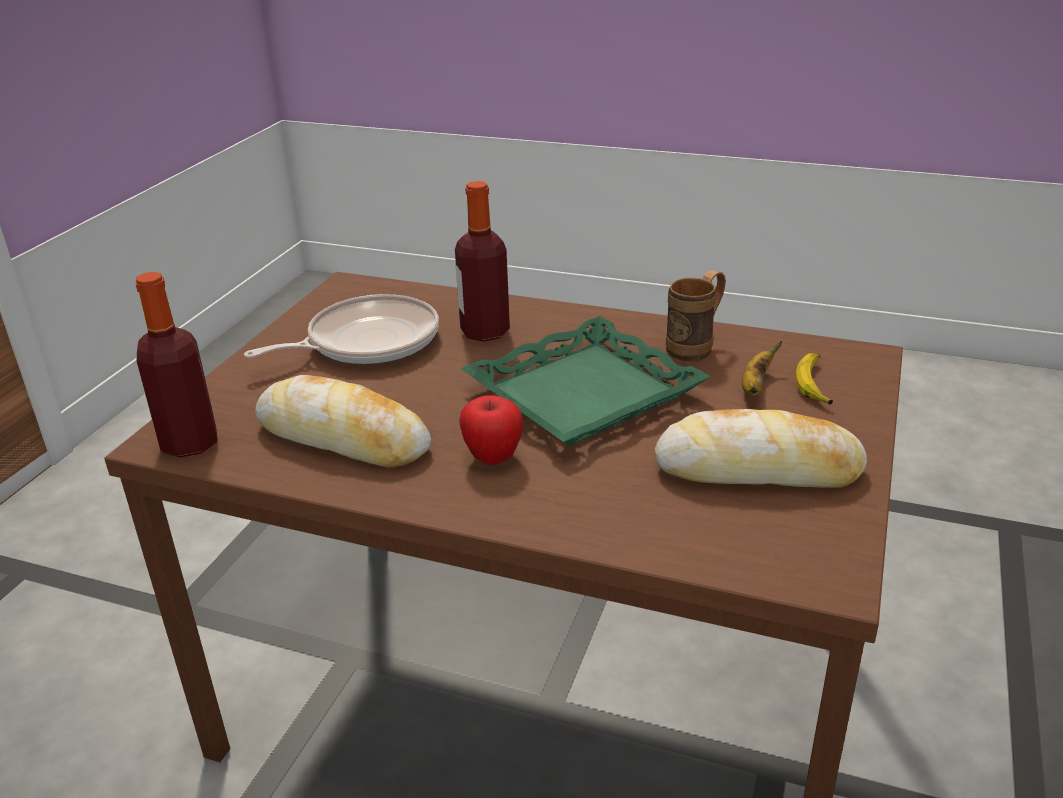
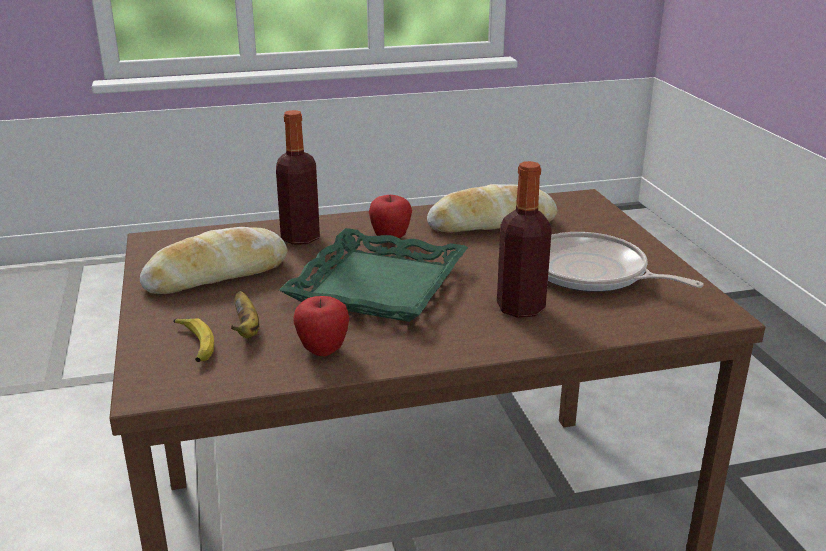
camera: 145 degrees right, 5 degrees down
(189, 443) = (566, 201): bottle -> bottle (300, 238)
(367, 342) = (592, 274): frying pan -> frying pan turned 105 degrees clockwise
(696, 346) = (323, 350): brown mug -> apple

